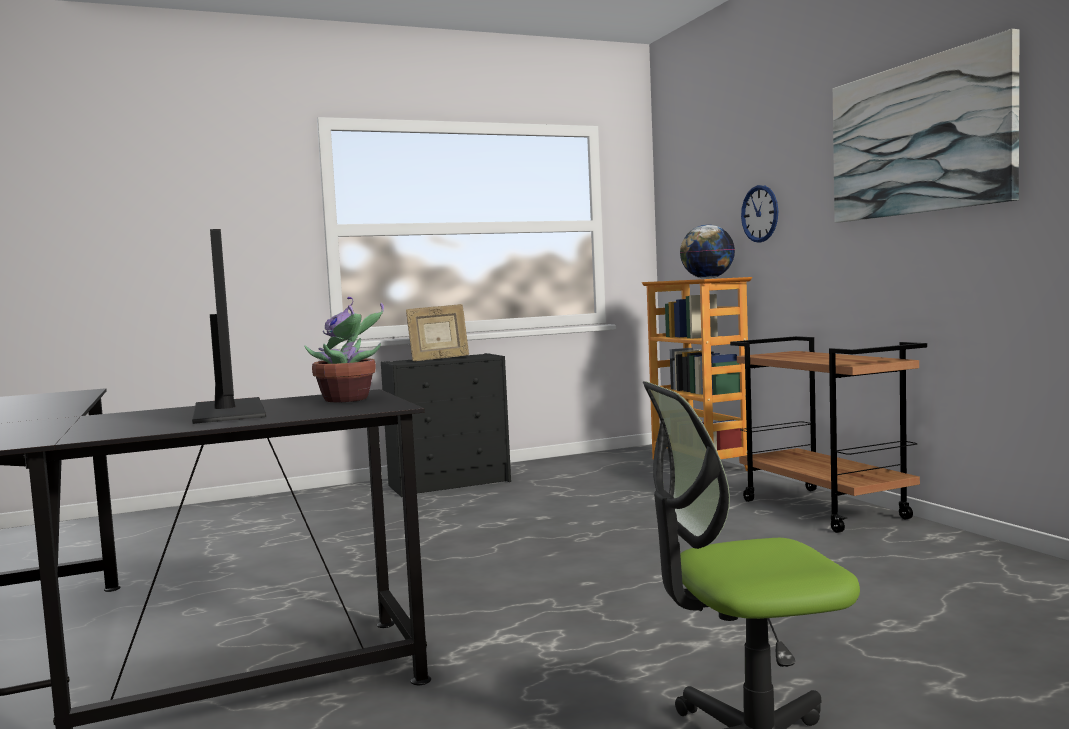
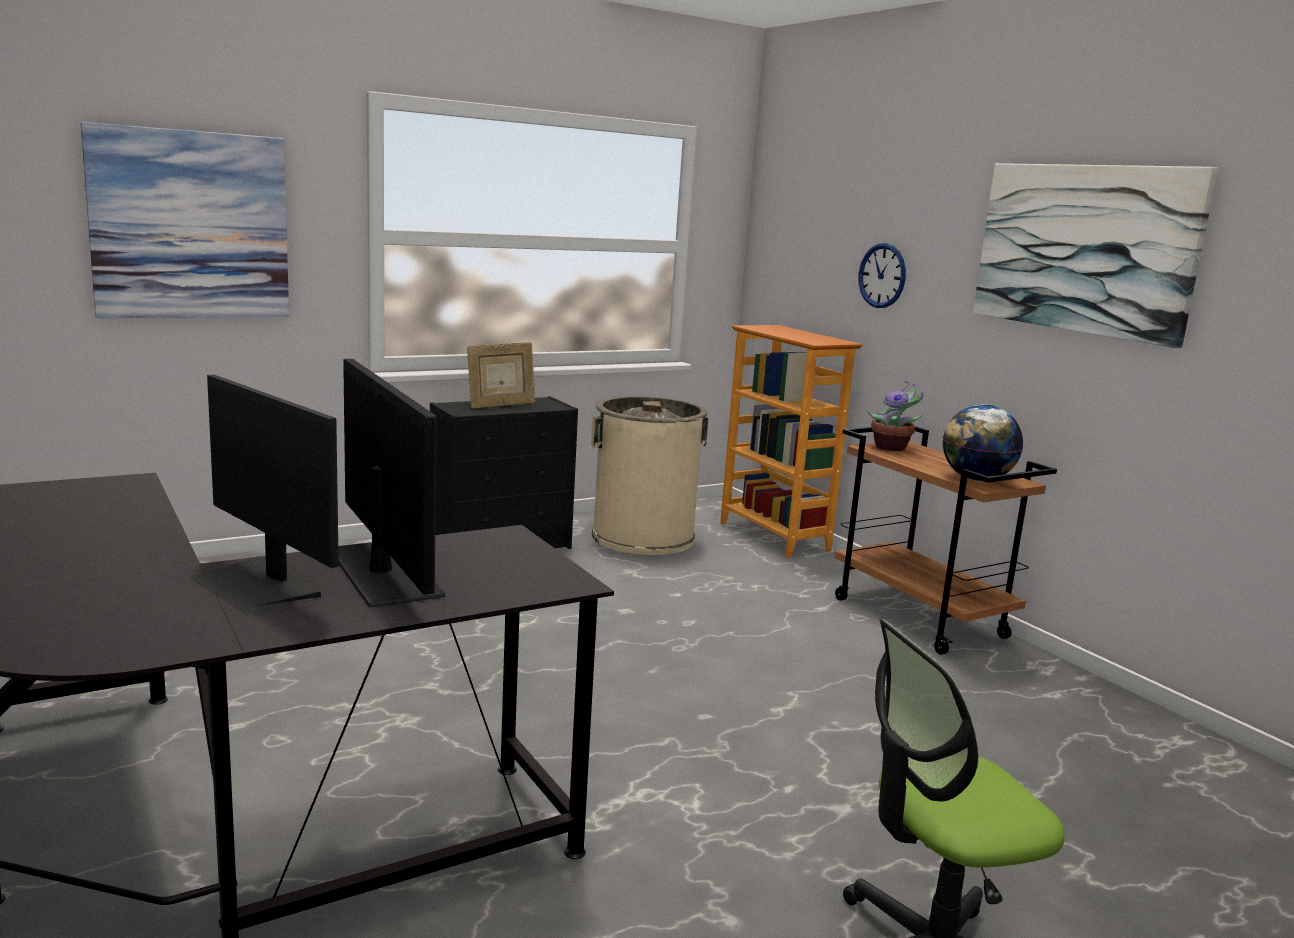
camera: 10 degrees left, 10 degrees up
(112, 420) = (258, 586): none -> monitor
(181, 229) = (191, 225): none -> picture
(349, 399) = (508, 555): potted plant -> potted plant (892, 448)
(578, 471) = (643, 536): none -> beige trash can
(707, 278) = (810, 336): globe -> globe (976, 479)

